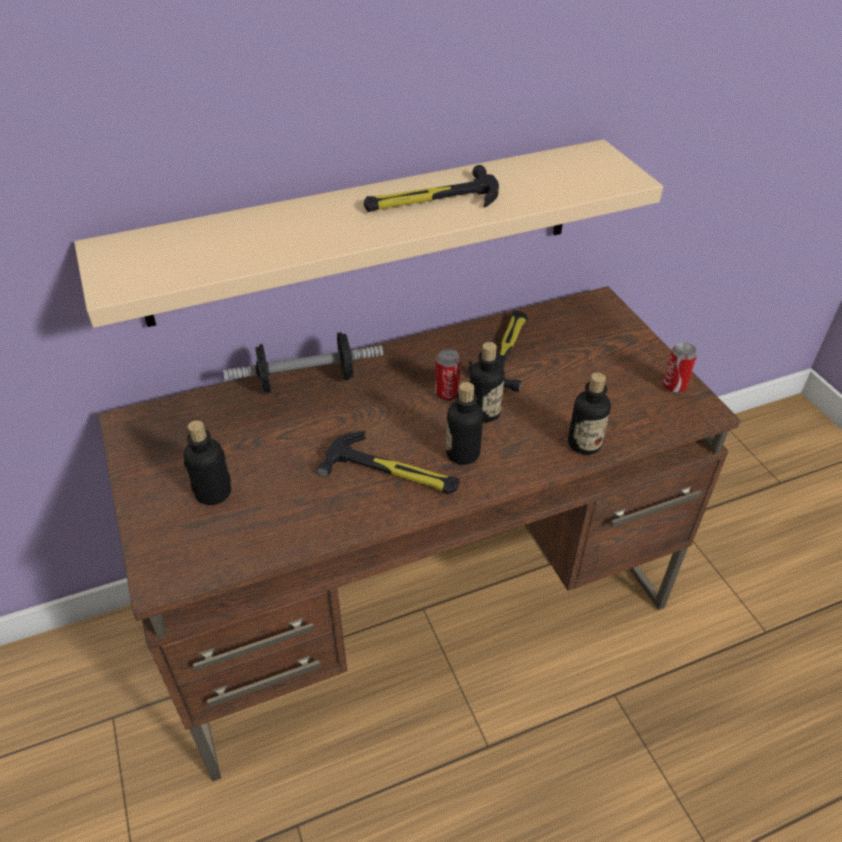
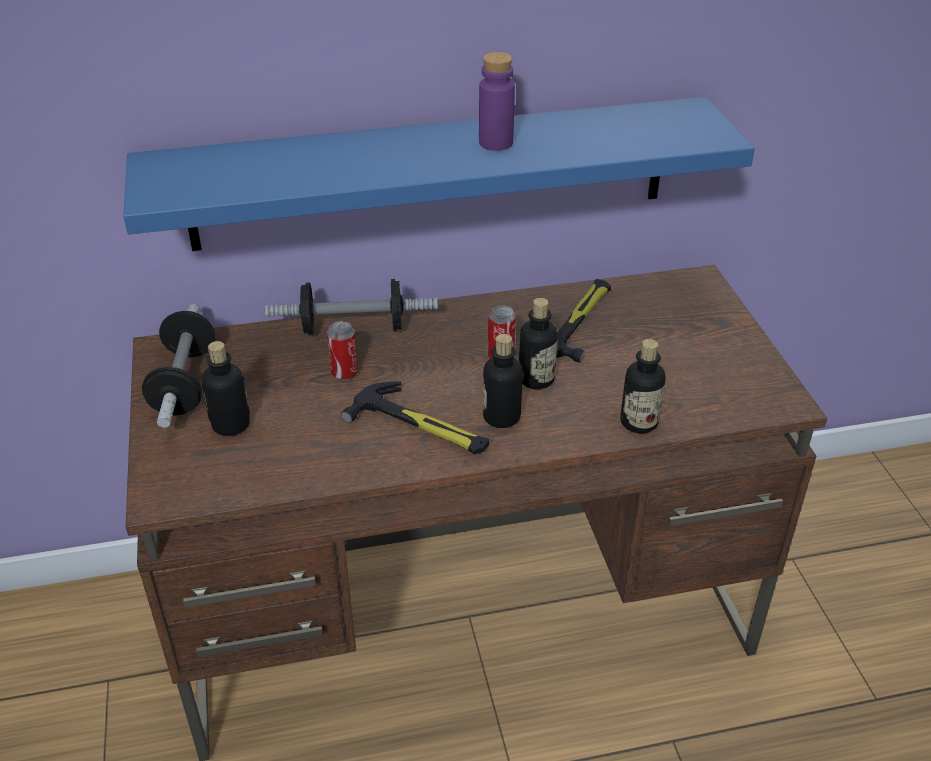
camera: 10 degrees right, 5 degrees down
(159, 455) = (184, 383): none -> dumbbell
(366, 232) = (431, 174): beige shelf -> blue shelf
(431, 200) = (496, 143): hammer -> purple bottle
(674, 386) = (759, 375): can -> can (344, 373)

